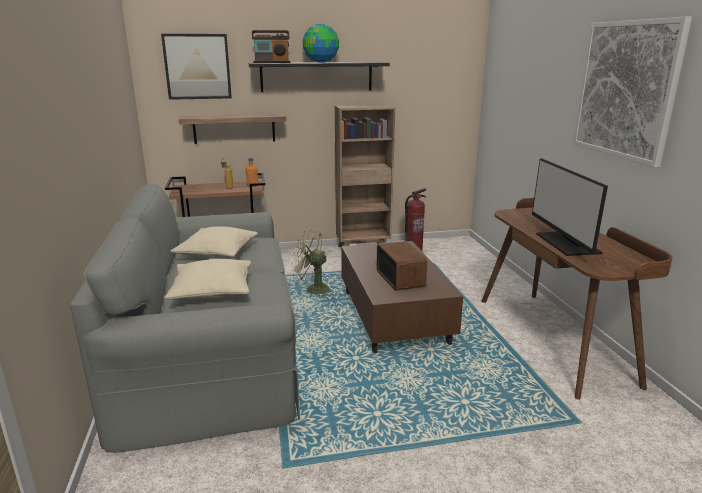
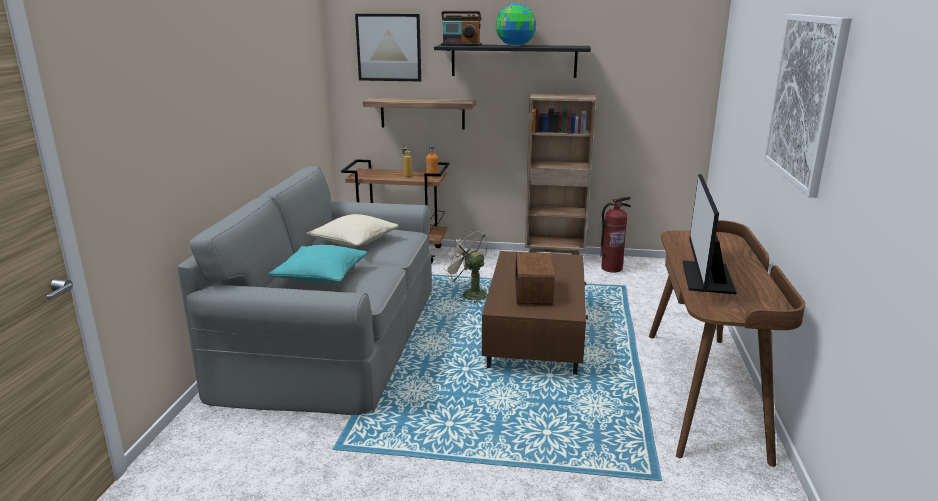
camera: 20 degrees right, 0 degrees up
(212, 291) = (321, 275): beige pillow -> turquoise pillow

